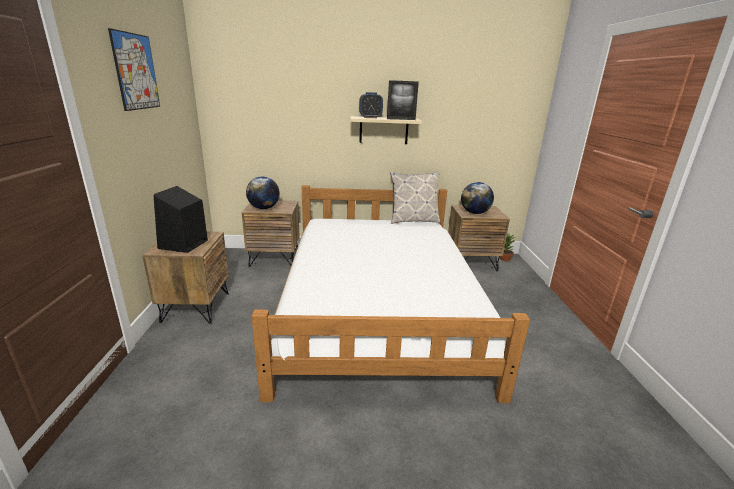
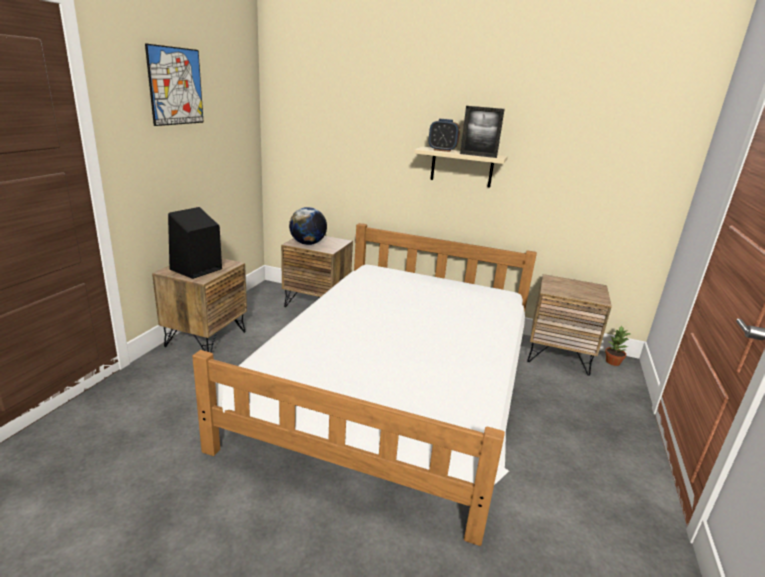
camera: 20 degrees right, 0 degrees up
(413, 220) = (486, 286): pillow -> none
(475, 213) = (565, 290): globe -> none

